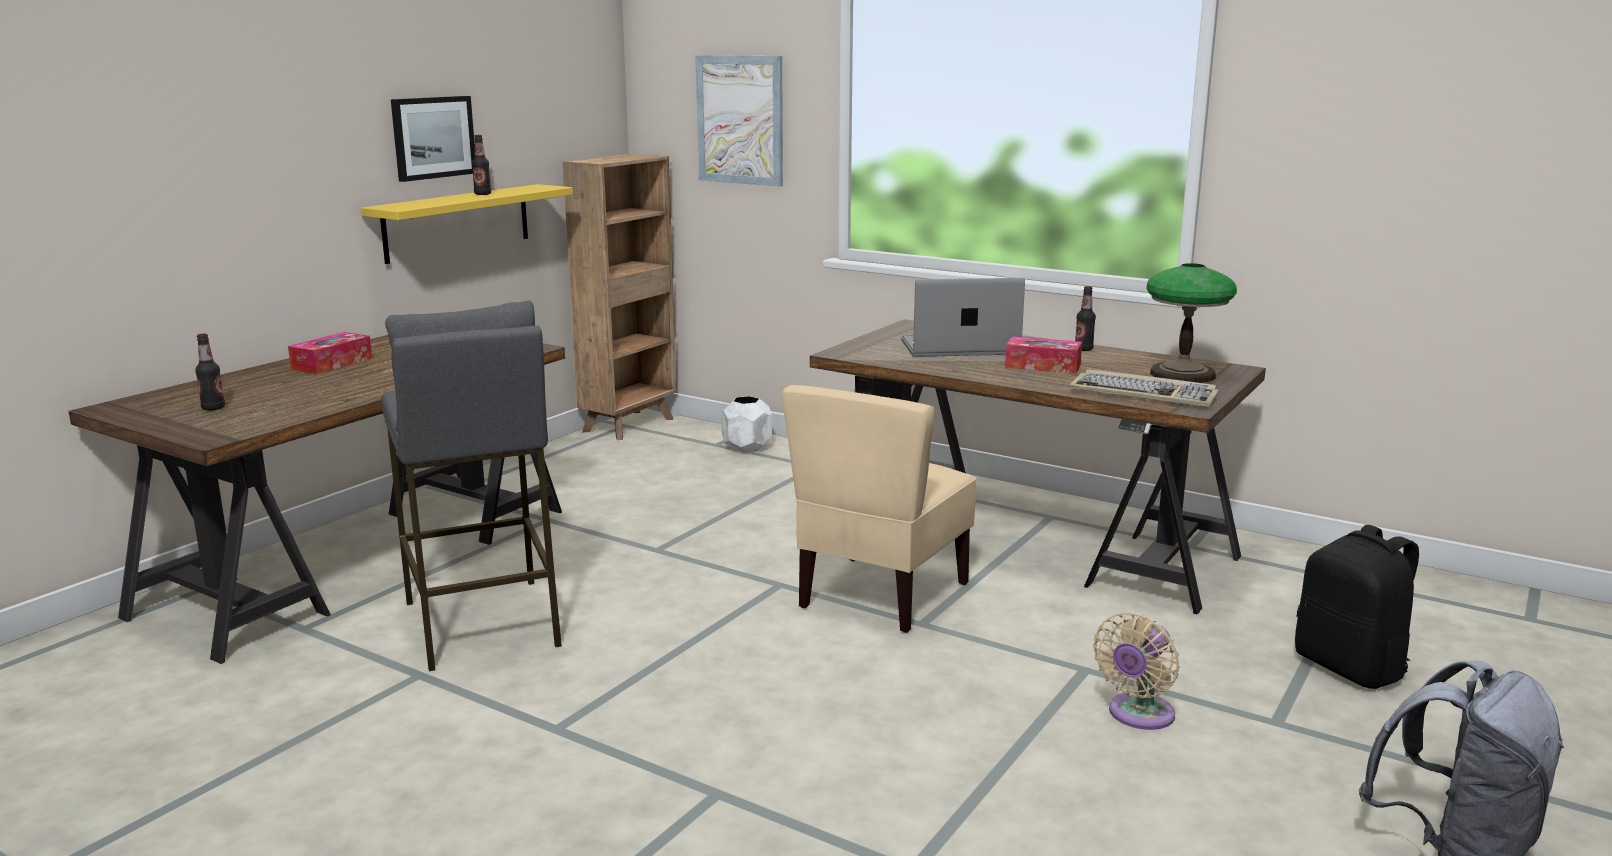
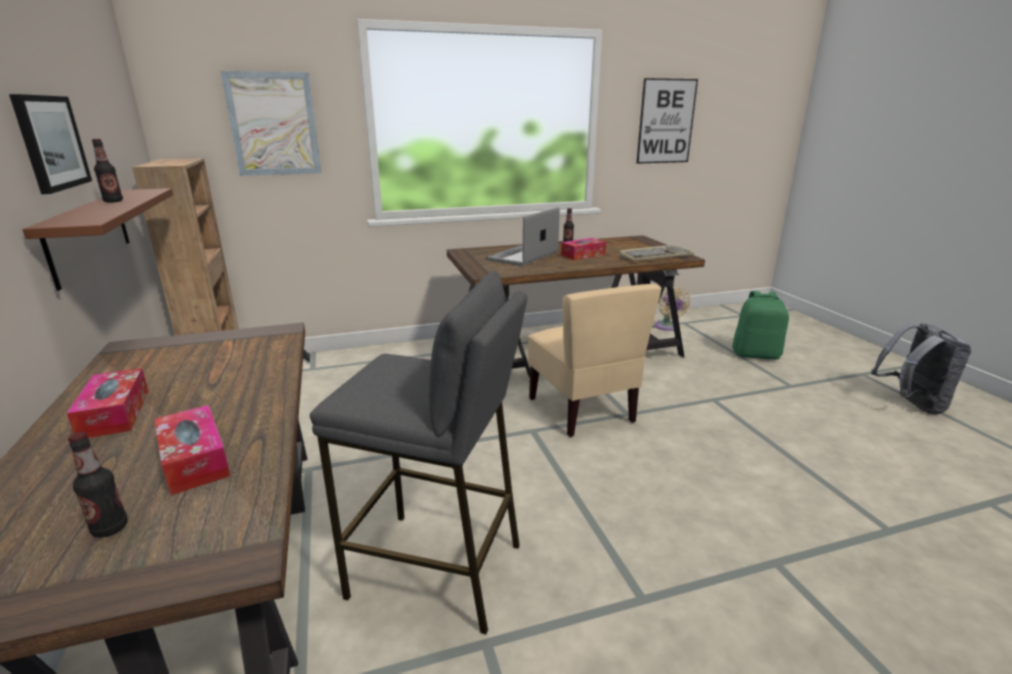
camera: 50 degrees left, 5 degrees up
(300, 397) = (194, 460): none -> tissue box
(457, 222) = (89, 234): yellow shelf -> brown shelf
(746, 448) = (336, 363): white planter -> none
(1138, 715) = (766, 408): beige fan -> beige fan (667, 327)
(1182, 374) = (634, 244): table lamp -> none
(1351, 668) = (756, 354): black backpack -> green backpack
(1367, 146) = (666, 121): none -> picture

